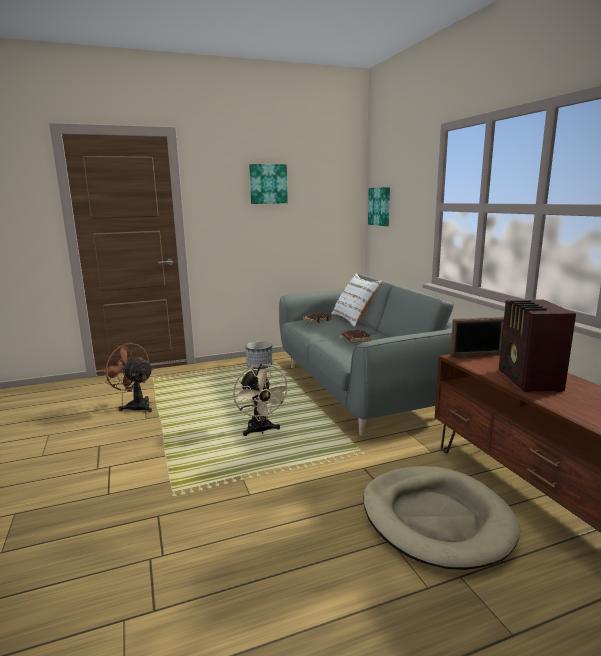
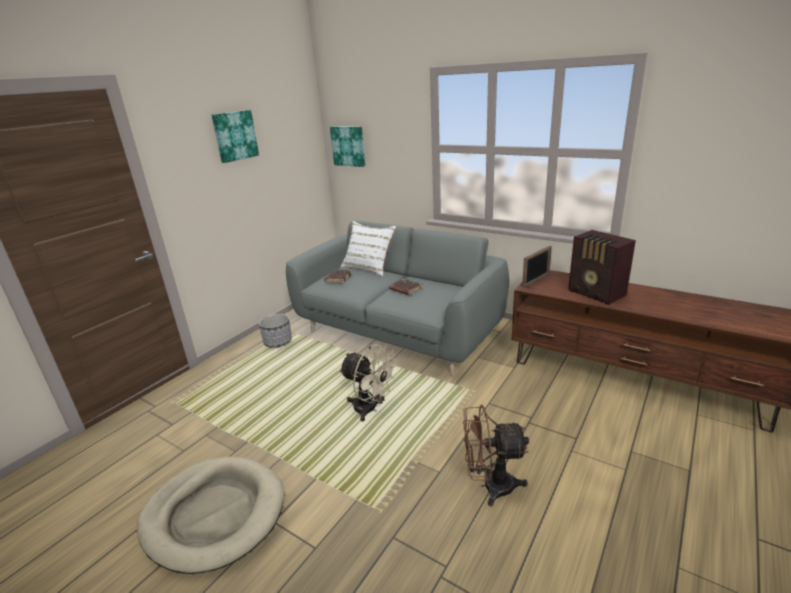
camera: 35 degrees left, 10 degrees up
(135, 405) = (199, 442): brown fan -> brown fan (490, 486)
(436, 519) = (576, 419): beige dog bed -> beige dog bed (214, 514)

